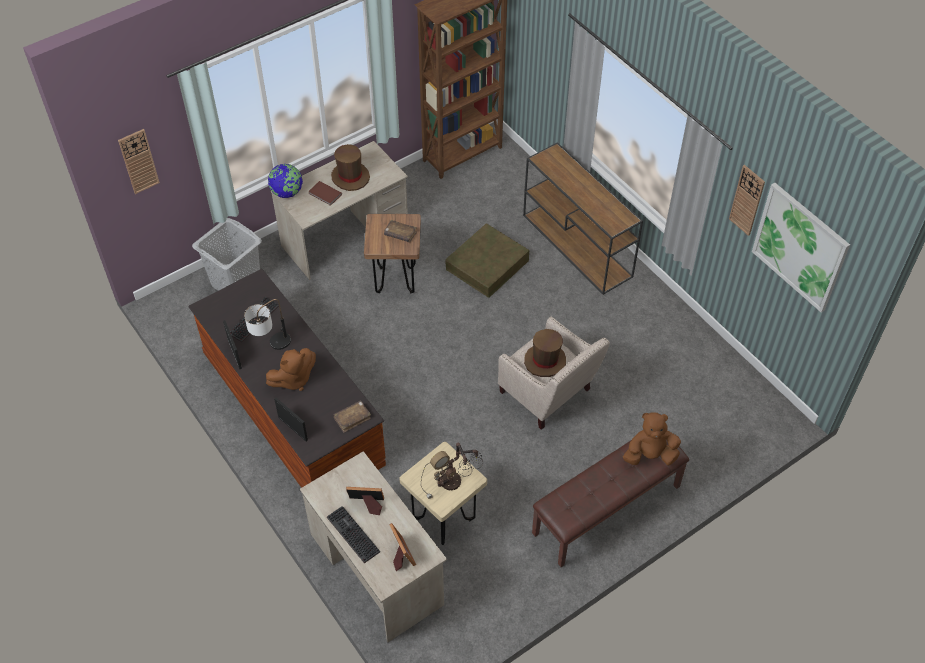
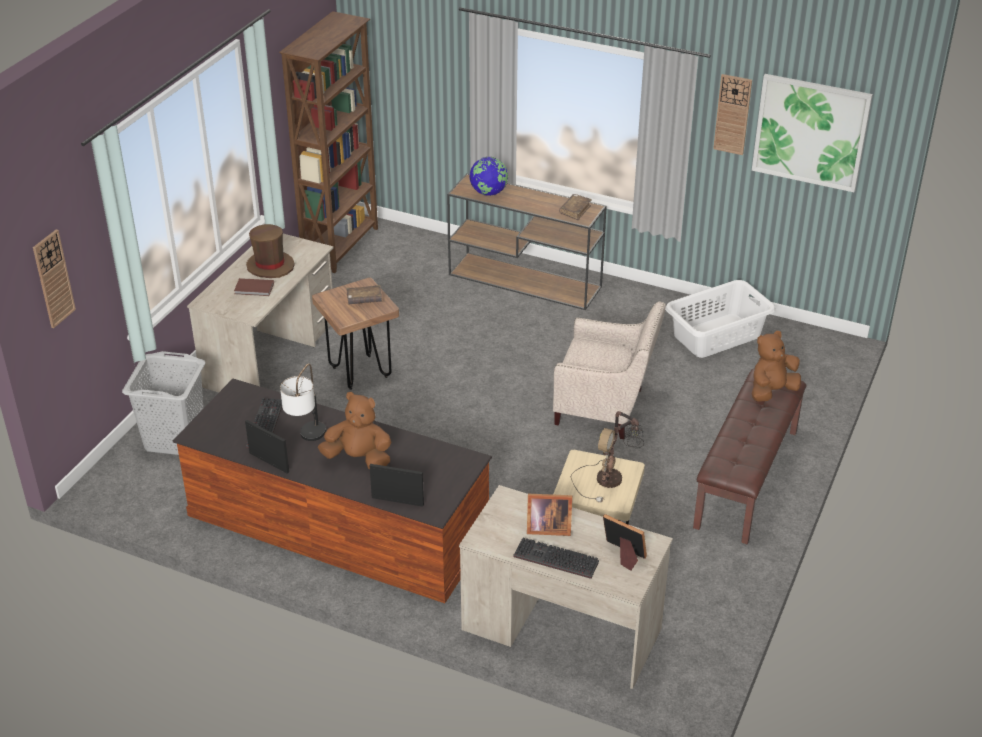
camera: 30 degrees left, 15 degrees down
(287, 193) = (209, 301): globe -> globe (489, 193)
(293, 379) = (359, 459): brown plush toy -> brown plush toy turned 105 degrees counterclockwise
(352, 418) = (456, 467): brown book -> brown book (575, 210)
(367, 504) = (547, 527): picture frame -> picture frame turned 150 degrees counterclockwise
(487, 265) = (447, 326): brown storage box -> none
(545, 361) = (600, 359): brown hat -> none
(689, 366) = (717, 336): none -> white laundry basket

